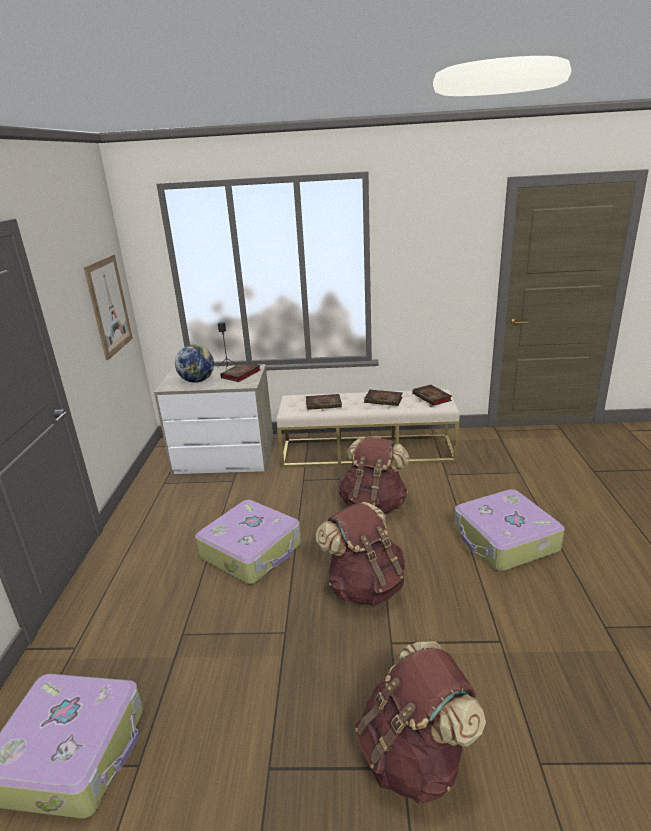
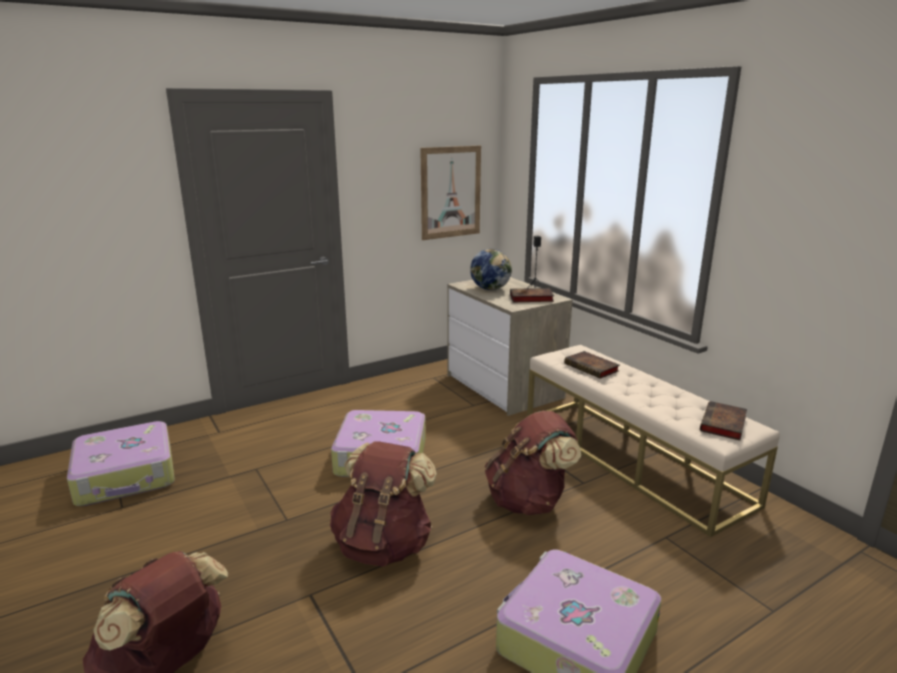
camera: 55 degrees right, 5 degrees down
(384, 400) = (660, 396): book -> none

